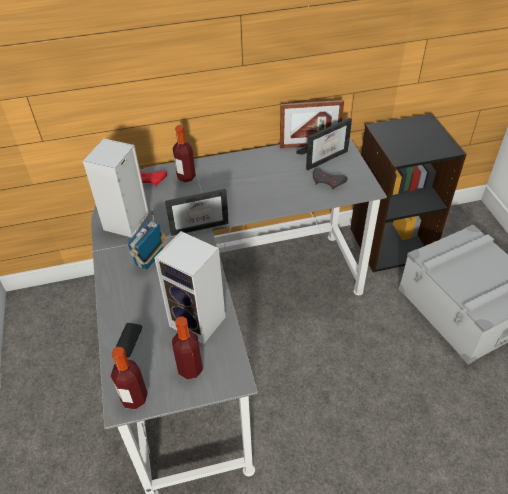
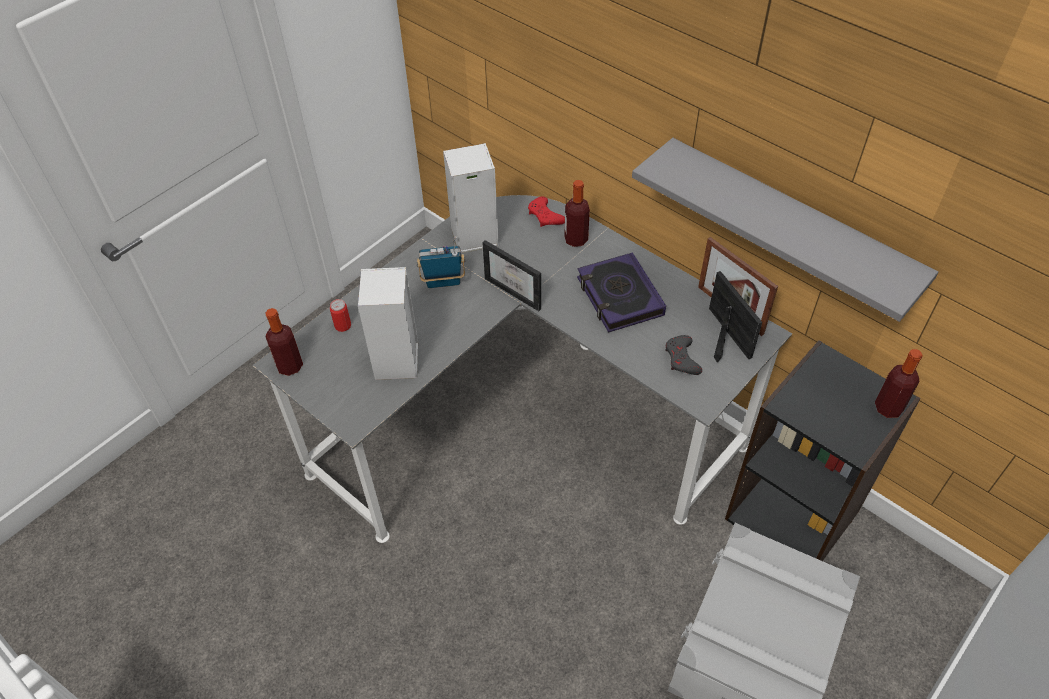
camera: 55 degrees right, 5 degrees up
(128, 340) = (343, 325): phone -> can
(190, 369) = (343, 386): bottle -> bottle (888, 408)
(254, 182) = (619, 297): none -> book
(324, 157) = (722, 334): picture frame -> picture frame turned 135 degrees counterclockwise
(327, 59) = (789, 226): none -> grey shelf

